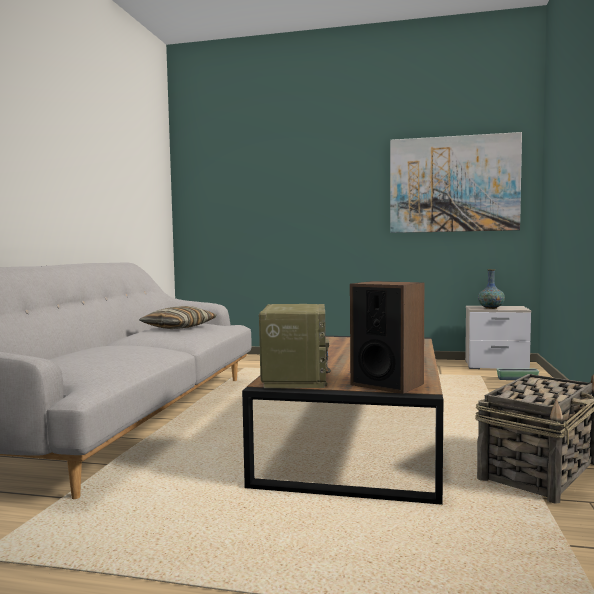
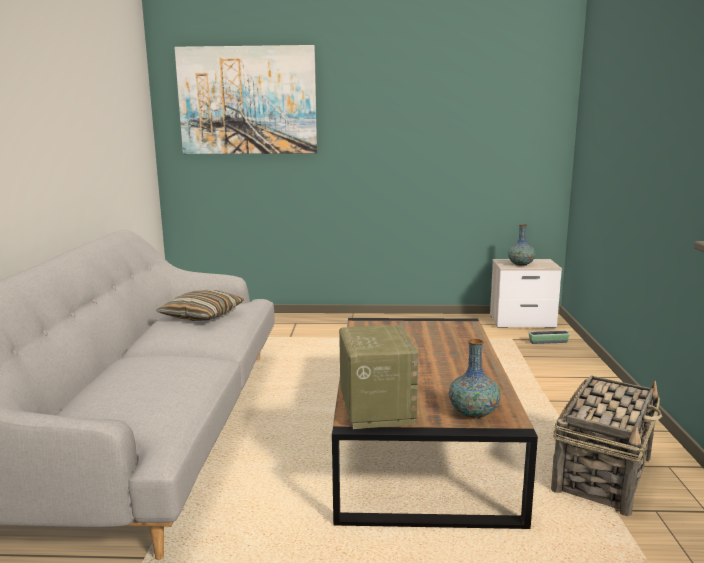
camera: 10 degrees left, 10 degrees up
(387, 384) = (473, 413): speaker -> vase
(453, 184) = (484, 127): picture -> picture (247, 101)

